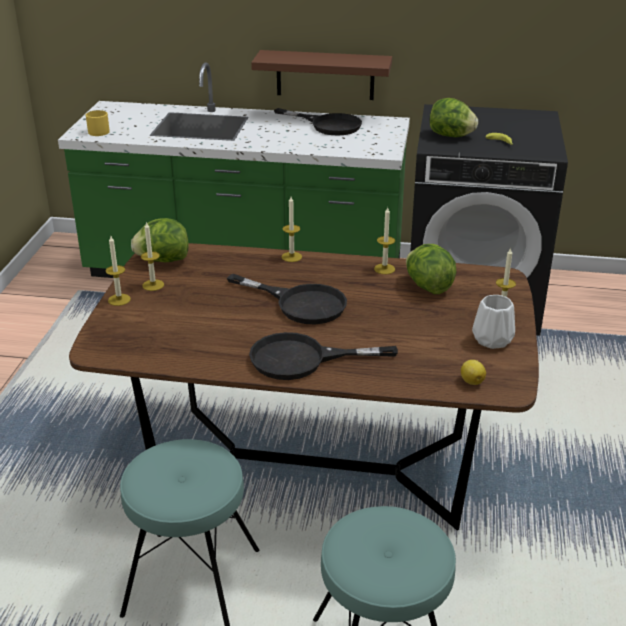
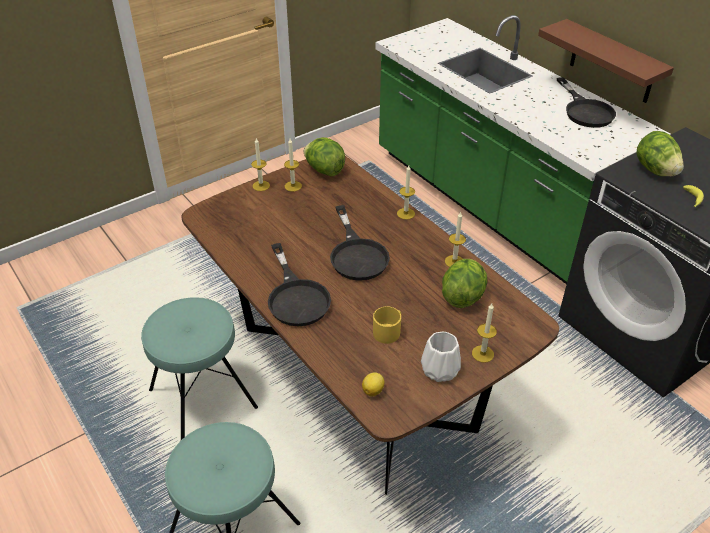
camera: 45 degrees right, 10 degrees up
(99, 131) = (410, 45): yellow mug -> yellow mug (389, 331)
(302, 359) = (296, 296): black frying pan -> black frying pan turned 150 degrees counterclockwise

